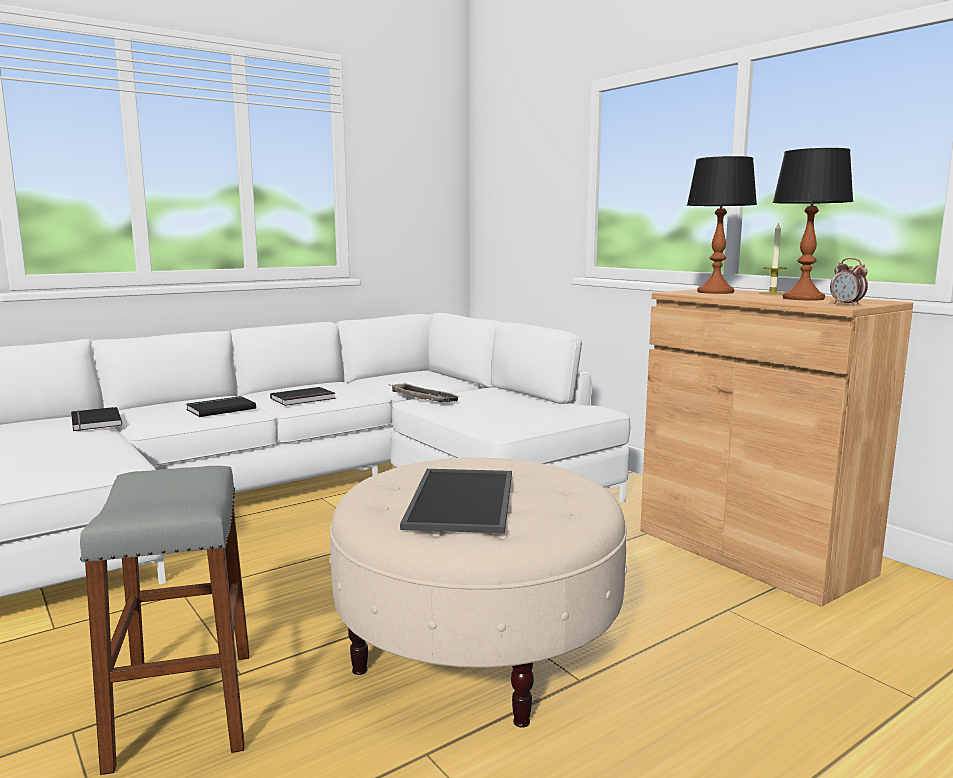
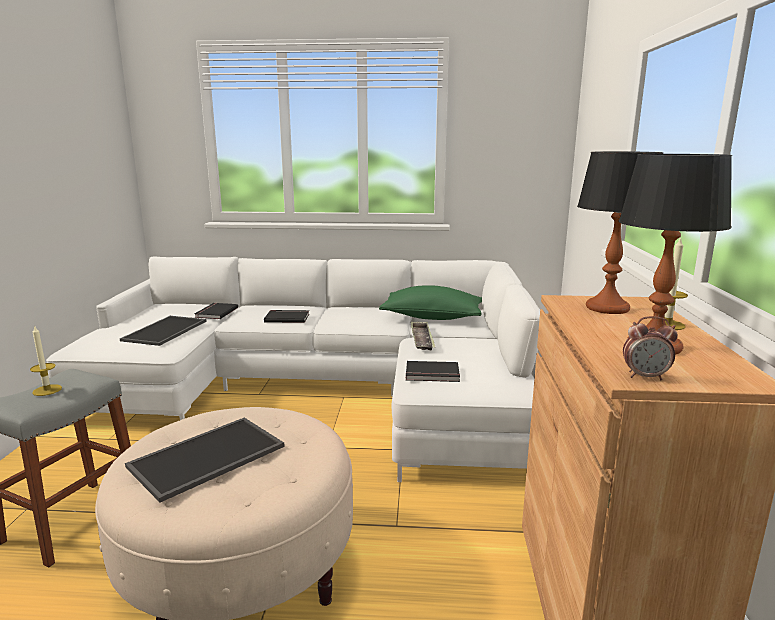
camera: 40 degrees right, 5 degrees up
(66, 449) = (166, 331): none -> tray
(162, 491) = (47, 390): none -> candle
(304, 399) = (346, 320): black book -> black book (432, 374)
(391, 382) = (432, 317): none -> green pillow
(847, 305) = (645, 376): alarm clock -> alarm clock turned 90 degrees counterclockwise

